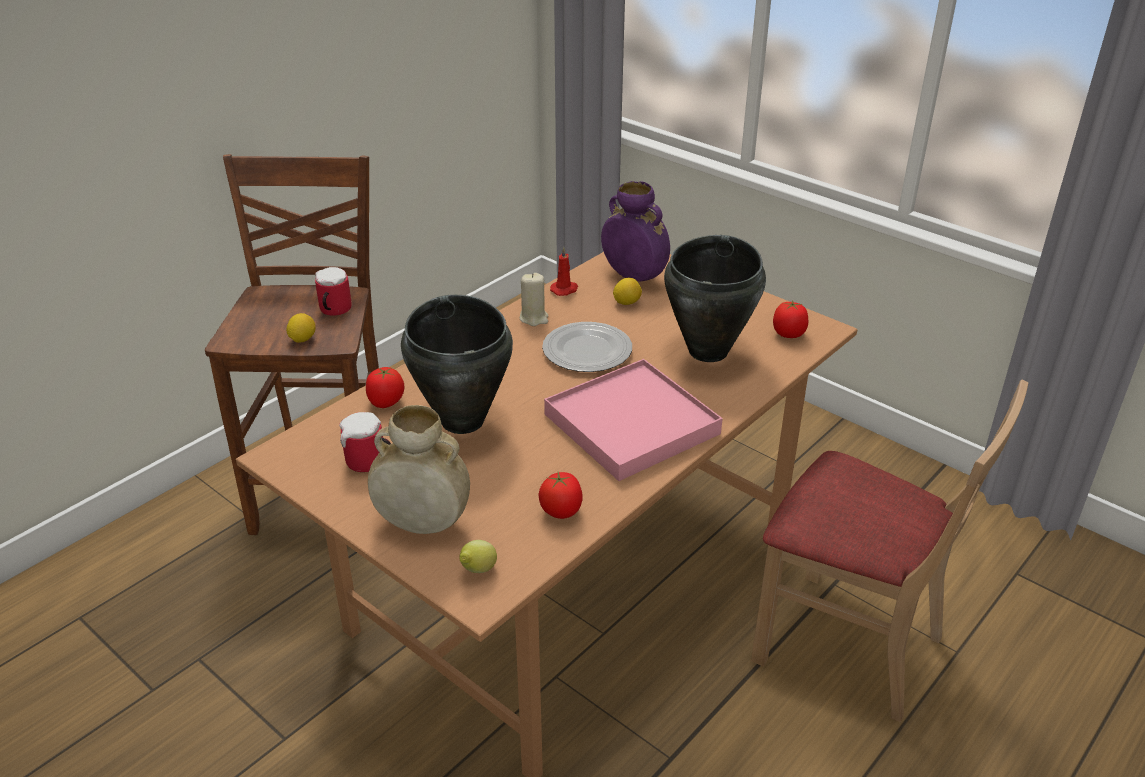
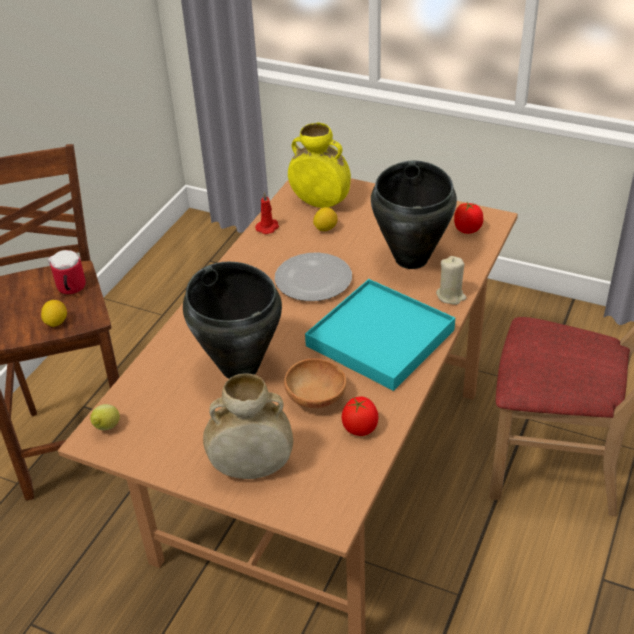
camera: 15 degrees left, 5 degrees up
(370, 463) = (179, 425): mug -> none
(386, 402) = (165, 366): tomato -> none
(477, 571) = (317, 498): lemon -> lemon (106, 428)
(529, 470) = (317, 398): none -> brown bowl
(534, 318) = (254, 259): beige candle -> beige candle (451, 296)
(631, 424) = (380, 337): pink tray -> turquoise tray
(634, 277) = (321, 203): purple vase -> yellow vase

